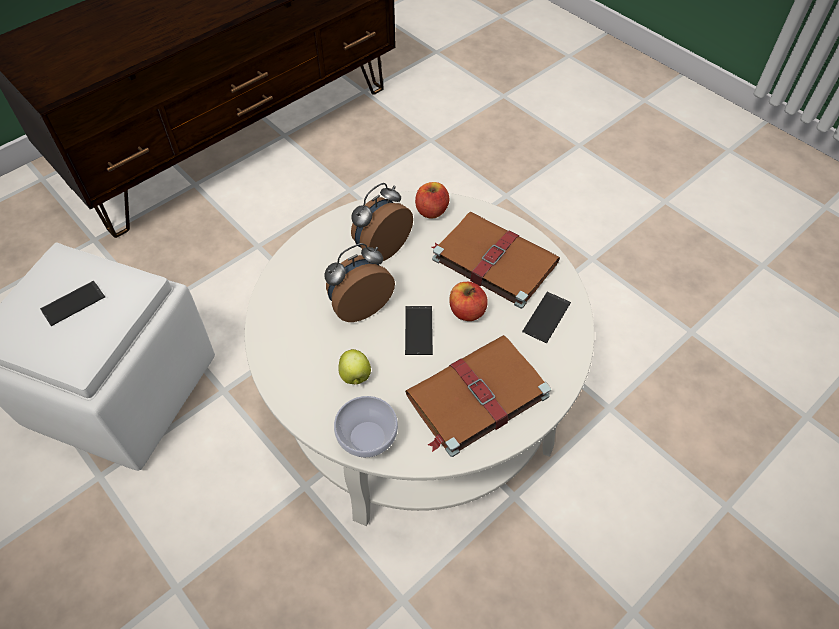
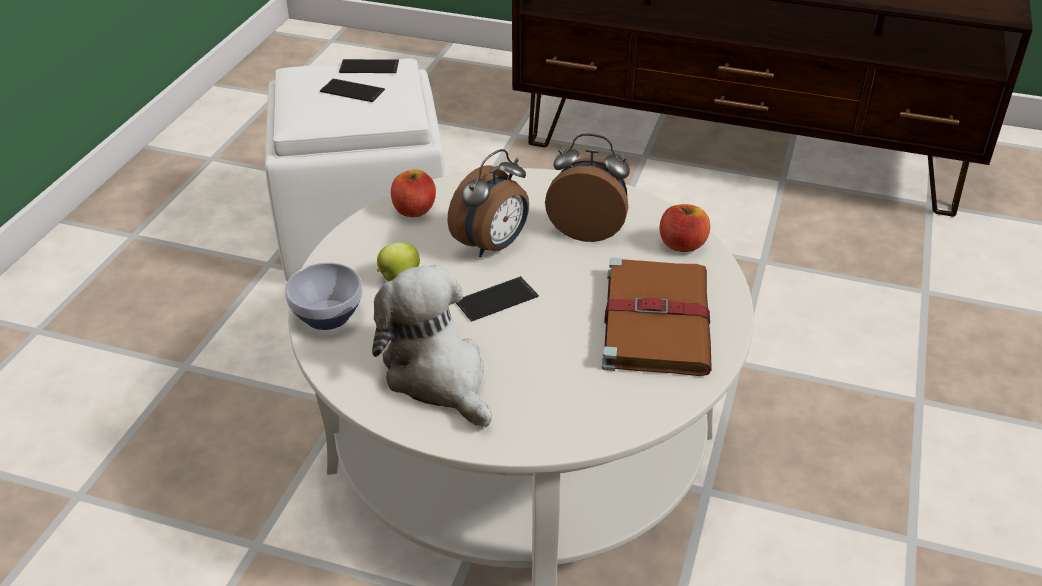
camera: 60 degrees right, 15 degrees down
(359, 306) = (493, 246): alarm clock -> alarm clock turned 105 degrees clockwise
(467, 311) = (556, 326): apple -> apple (414, 210)
(475, 397) = (438, 376): brown book -> plush toy
(546, 317) = (608, 396): phone -> phone (369, 67)

